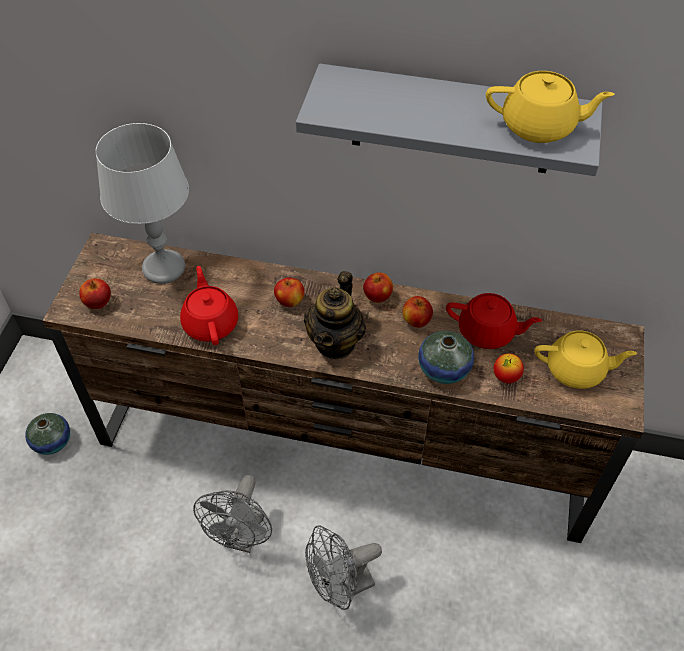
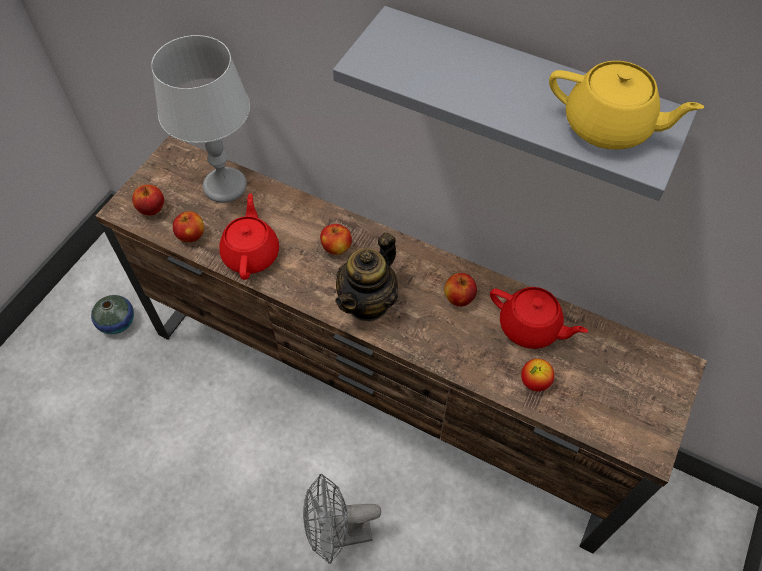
camera: 15 degrees right, 5 degrees up
(242, 537) = (261, 459): grey fan -> none
(377, 296) = (427, 262): apple -> apple (191, 235)
(444, 369) = (471, 357): vase -> none
(576, 370) = (614, 392): yellow teapot -> none

